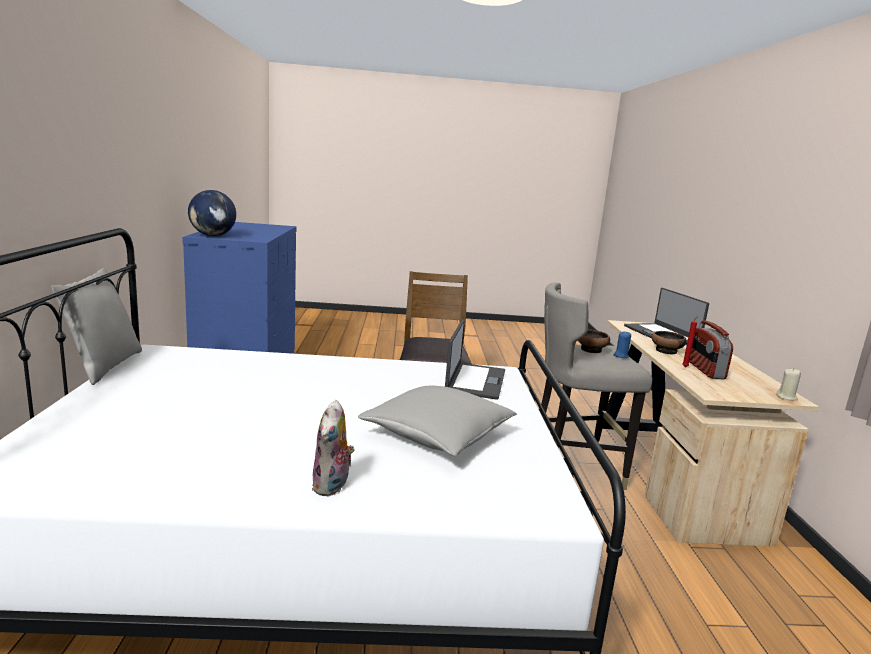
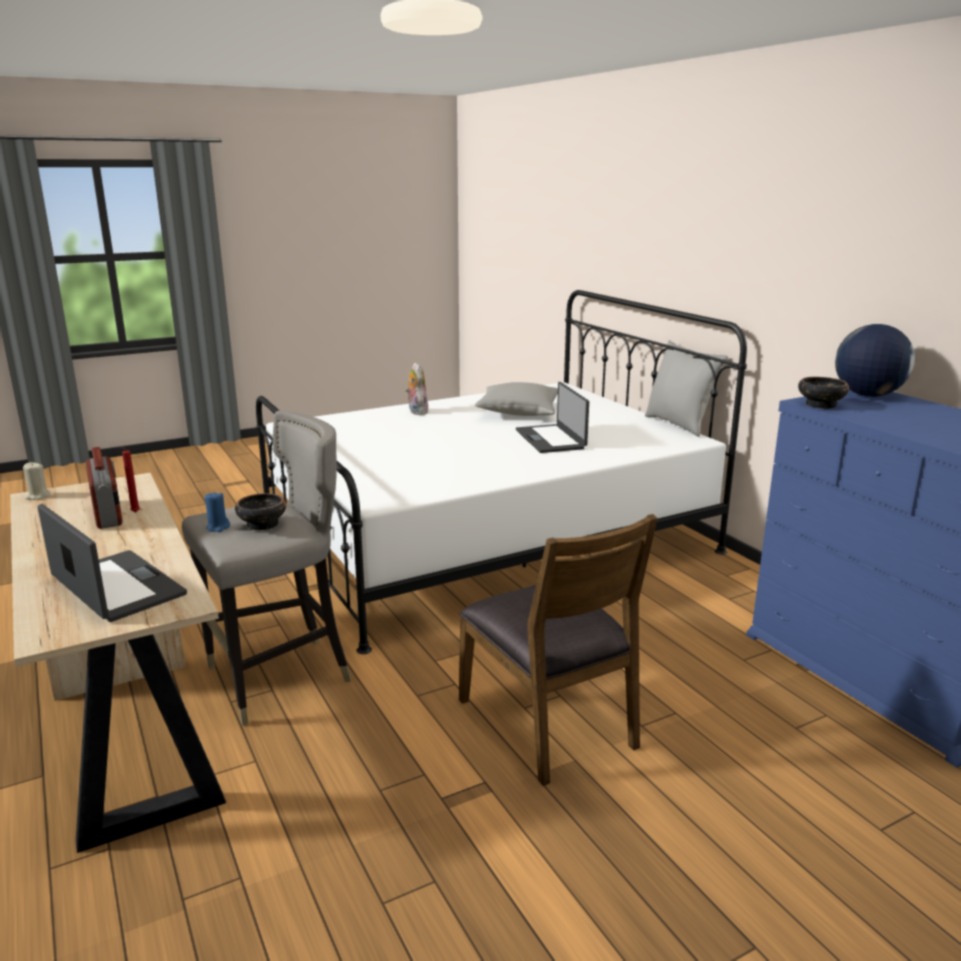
camera: 155 degrees right, 5 degrees up
(437, 436) = (385, 439): grey pillow -> grey pillow (518, 412)
(474, 381) = (395, 483): laptop -> laptop (551, 439)
(666, 351) = (141, 539): bowl -> bowl (820, 405)

